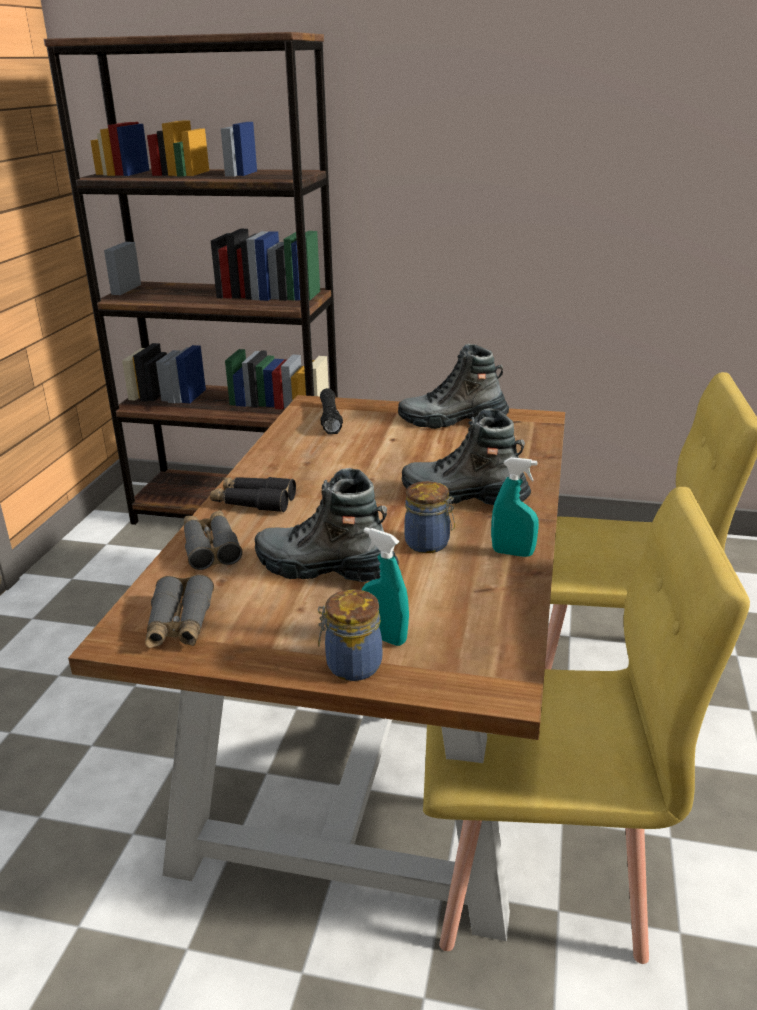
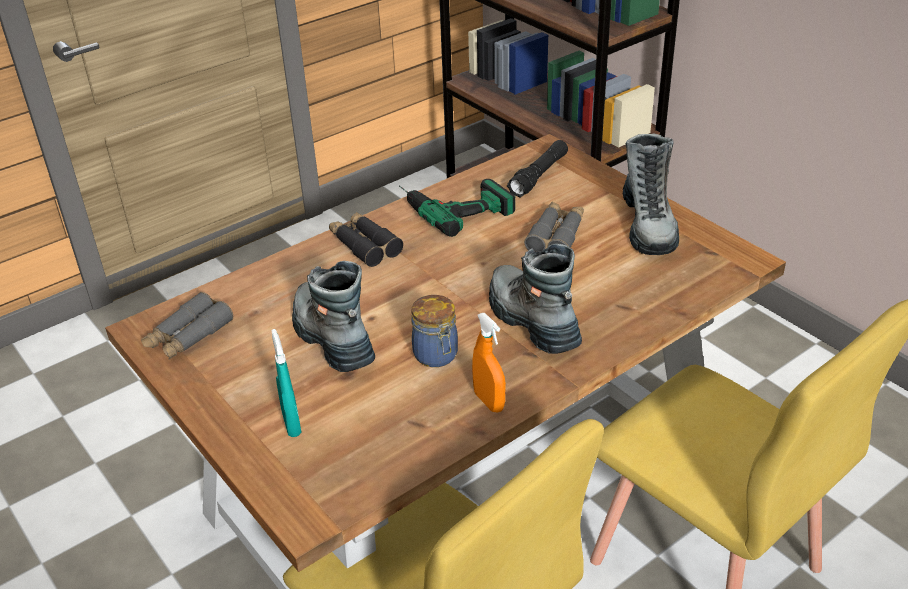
camera: 40 degrees right, 10 degrees up
(210, 547) = (284, 276): grey binoculars -> grey binoculars (556, 236)
(289, 455) = (452, 205): none -> power drill
(351, 665) = (242, 434): jar -> none
(452, 420) = (648, 225): boot -> boot turned 135 degrees counterclockwise
(512, 553) = (489, 401): turquoise spray bottle -> orange spray bottle

